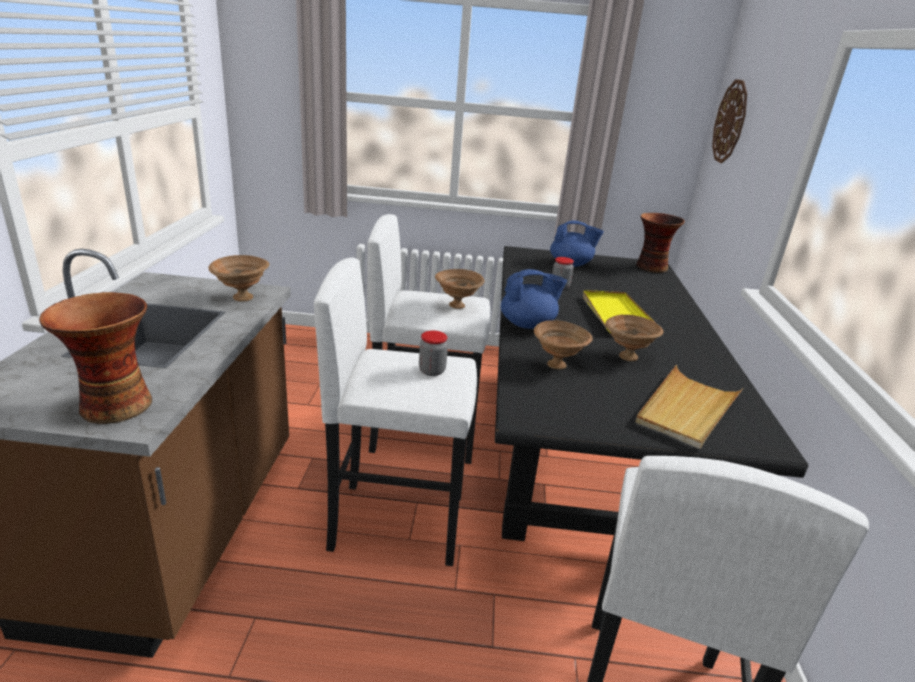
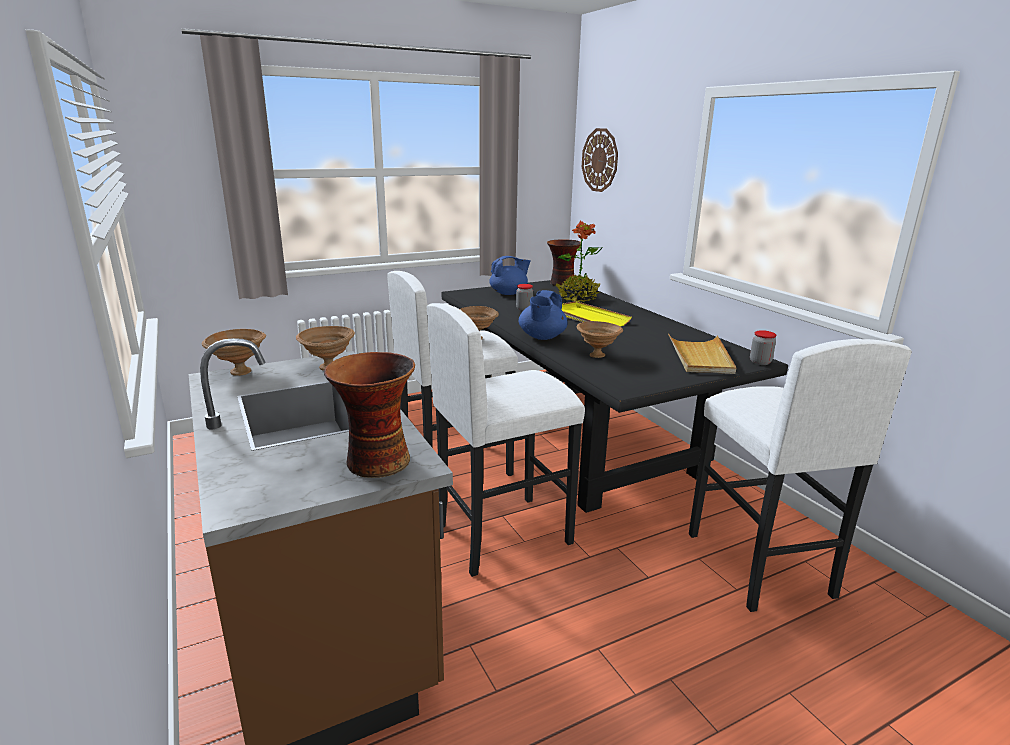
camera: 30 degrees left, 5 degrees down
(432, 371) = (527, 382): jar -> jar (760, 362)
(528, 324) = (542, 337): blue teapot -> blue teapot turned 150 degrees clockwise
(627, 357) = (629, 339): brown bowl -> brown bowl (239, 372)
(641, 290) = (577, 299): none -> potted plant

